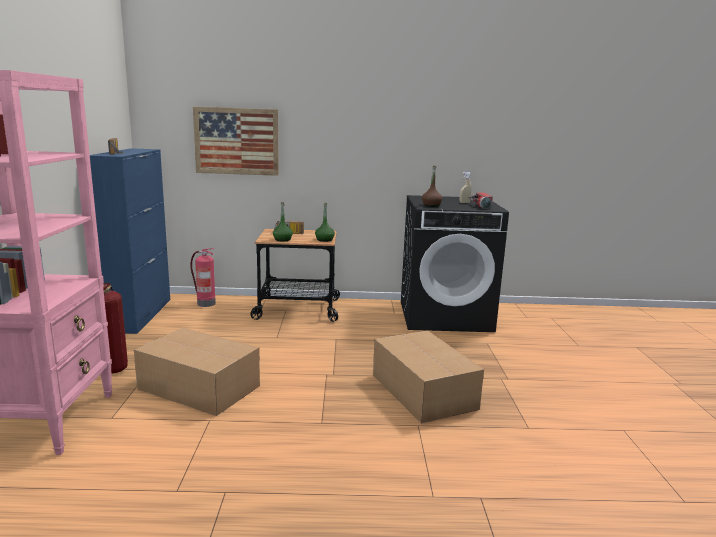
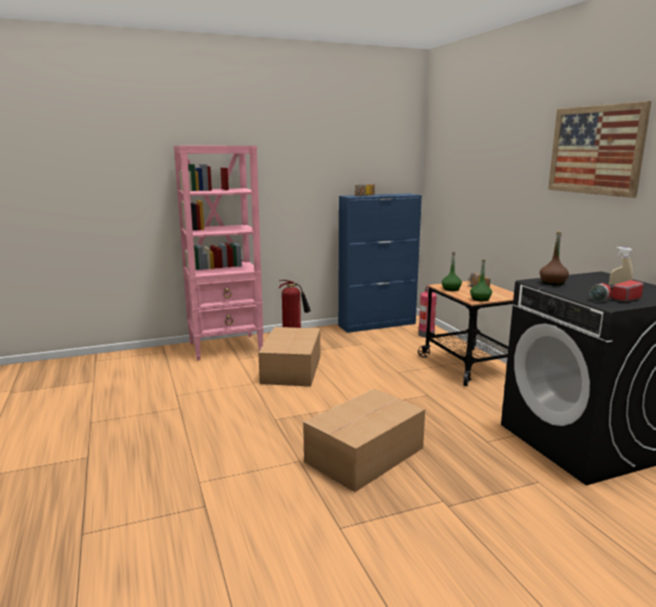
camera: 70 degrees right, 0 degrees up
(236, 141) = (474, 191): picture -> picture (595, 150)

